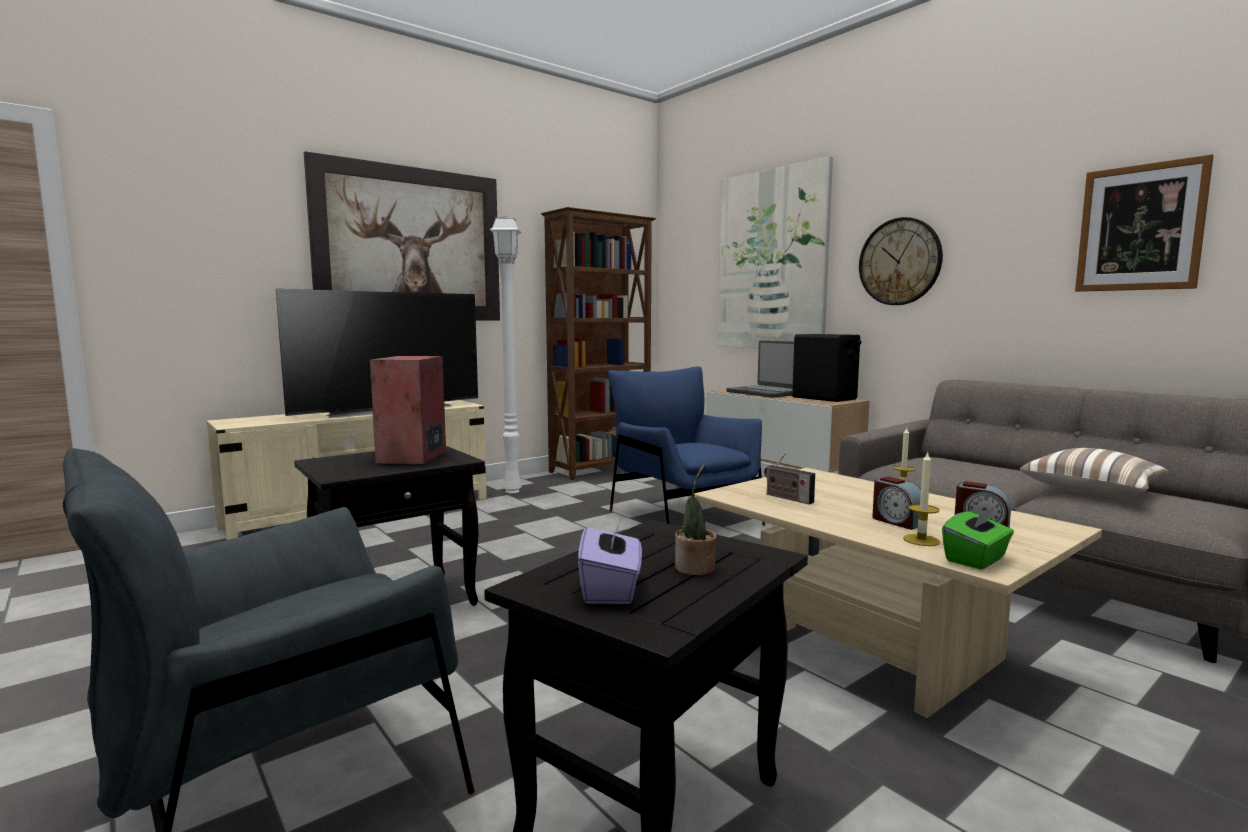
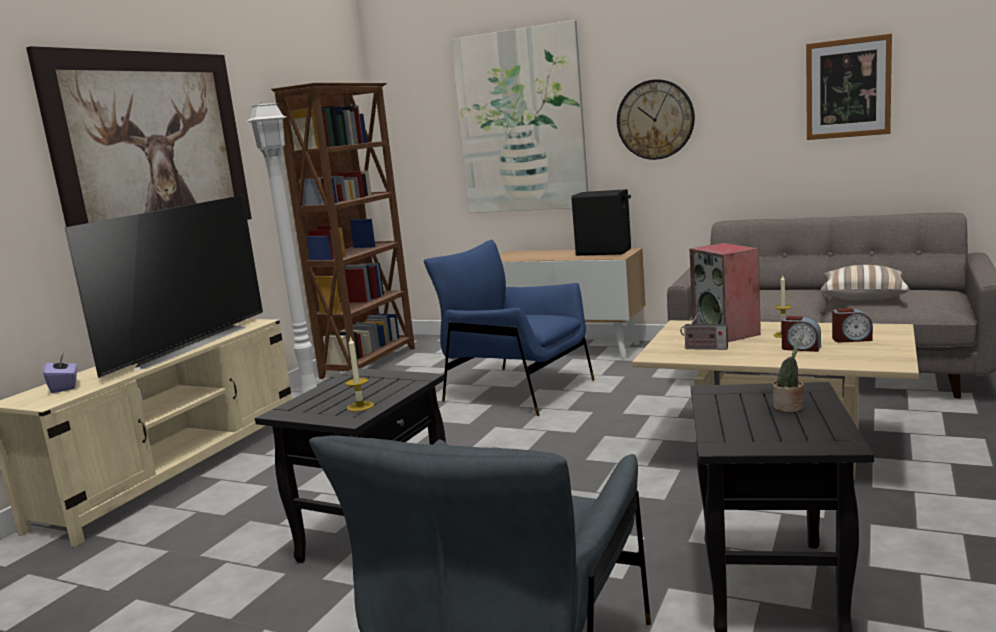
camera: 25 degrees left, 5 degrees up
(413, 457) = (370, 386): speaker -> speaker (727, 333)
(611, 589) = (771, 432): purple tissue box -> purple tissue box (64, 387)
(765, 393) = (542, 255): laptop -> none
(921, 540) = (834, 357): candle -> candle (360, 406)
(976, 559) = (881, 361): green tissue box -> none

